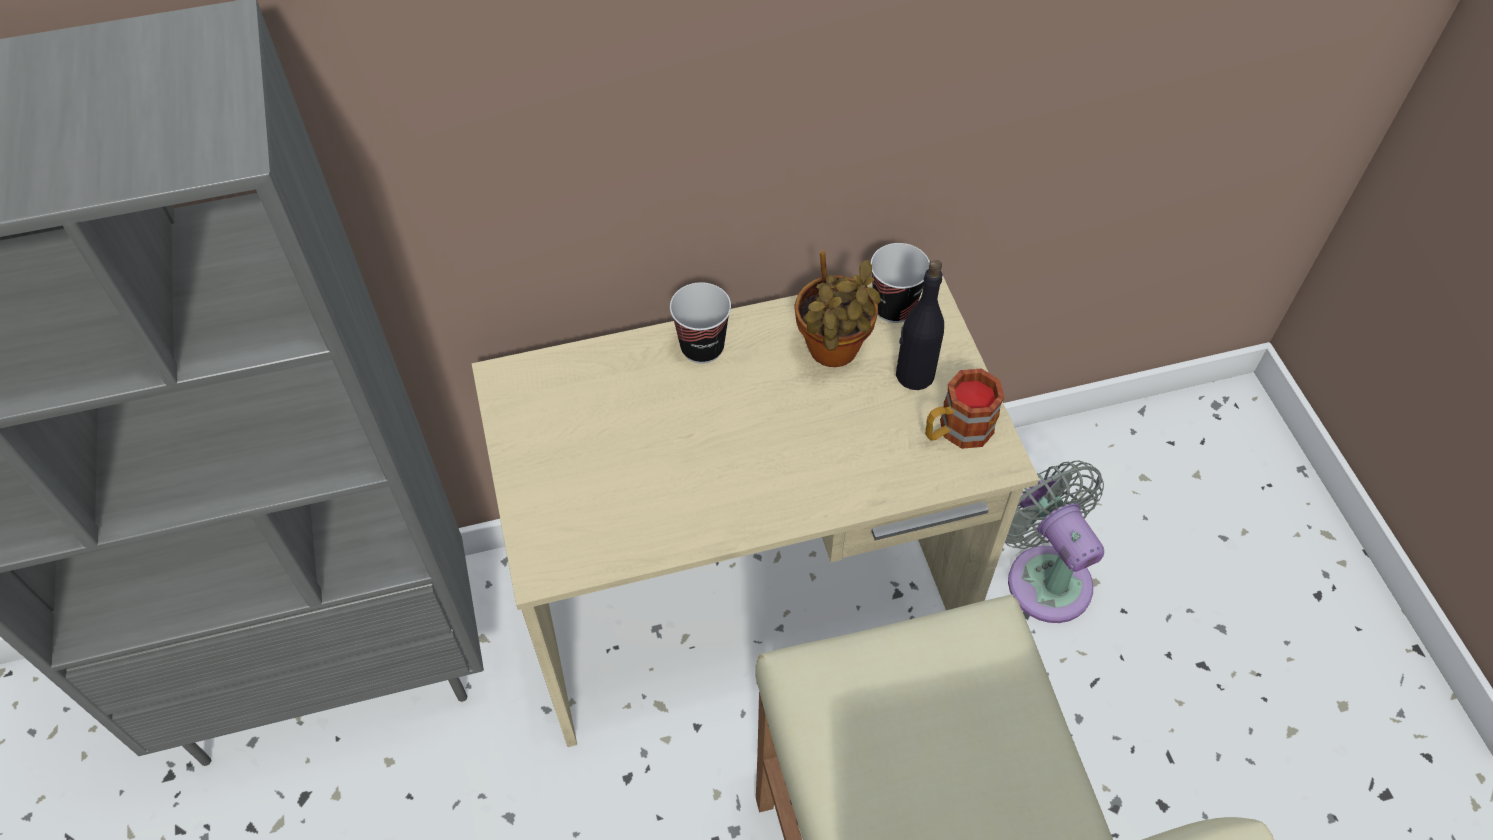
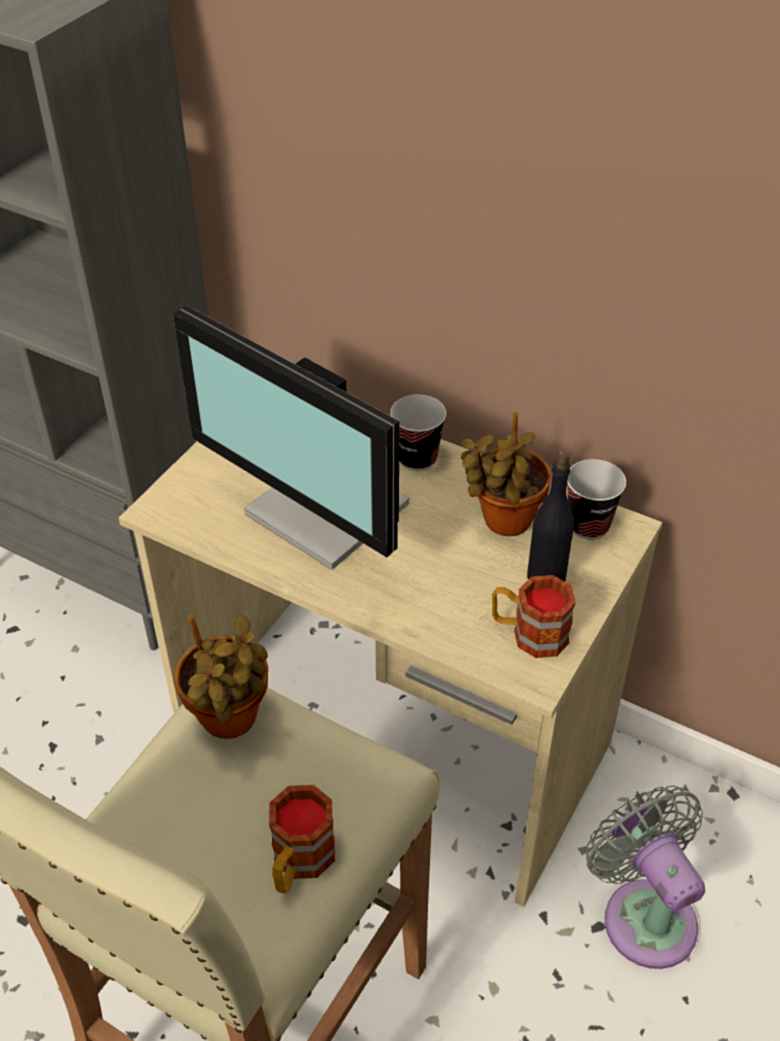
camera: 45 degrees right, 10 degrees down
(690, 456) = (324, 514): none -> monitor
(842, 693) = (230, 722): none -> potted plant
(1022, 750) = (298, 863): none -> mug
(1044, 576) = (644, 914): grey fan -> grey fan turned 45 degrees counterclockwise

